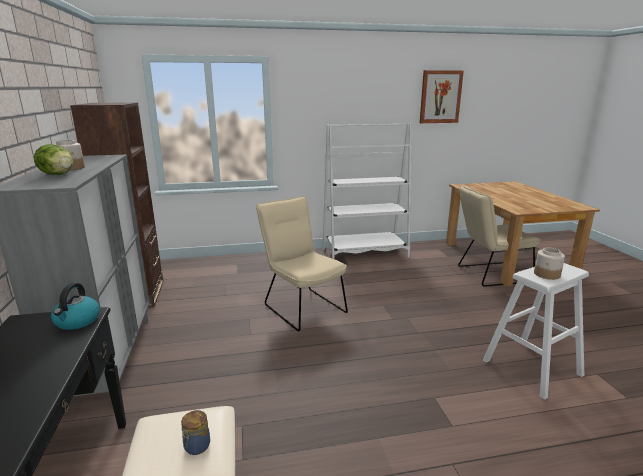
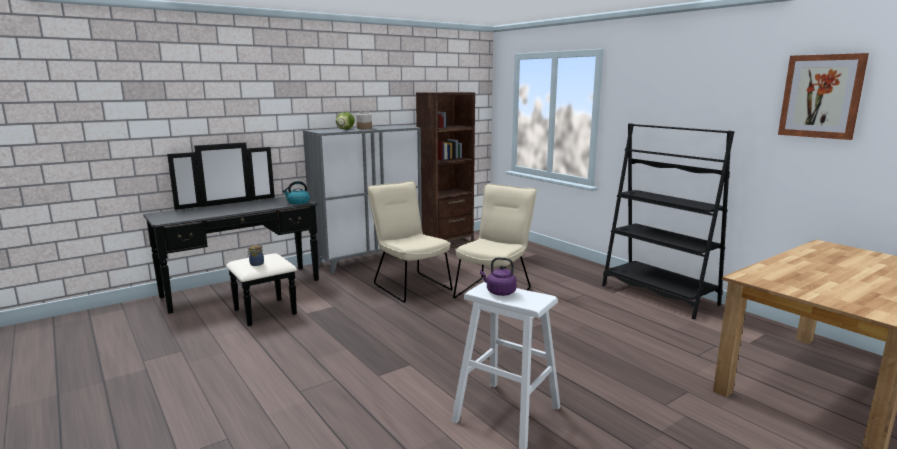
camera: 65 degrees right, 5 degrees down
(365, 253) = (659, 295): white bookcase -> black bookcase
(489, 274) = (737, 377): beige chair -> beige chair (409, 285)
(547, 274) = (499, 292): jar -> purple kettle

